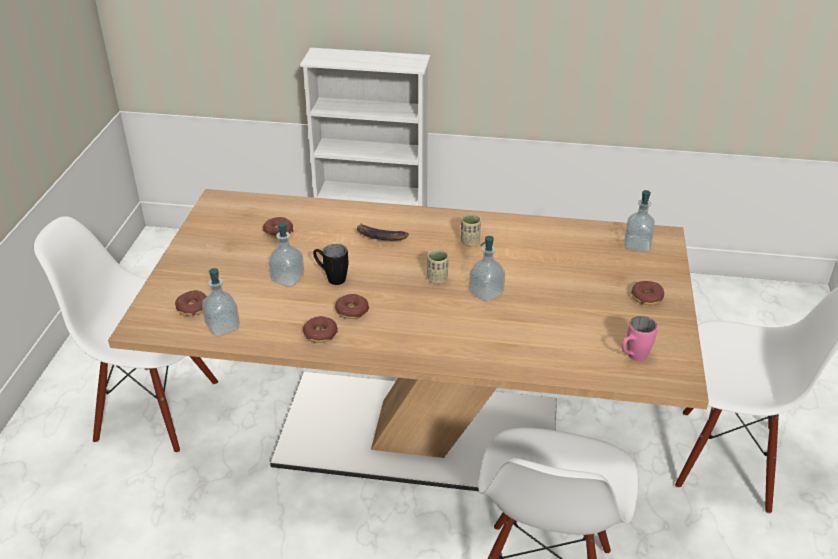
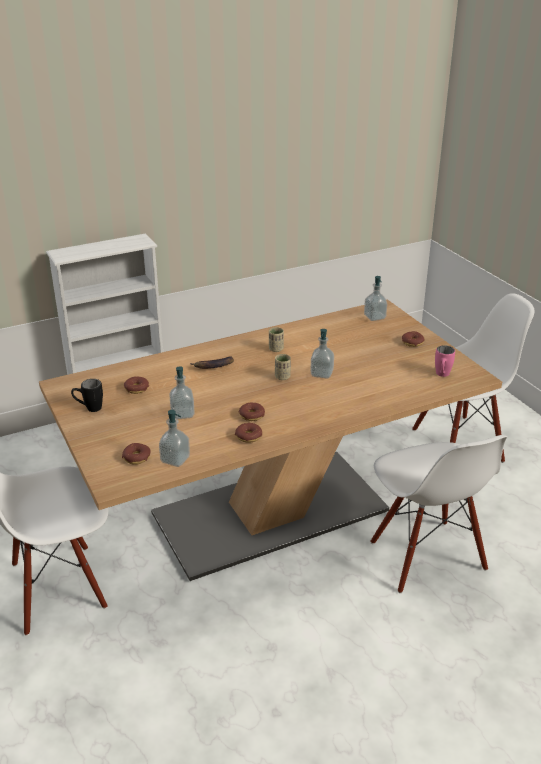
camera: 35 degrees left, 5 degrees down
(331, 278) = (212, 402): black mug -> black mug (89, 408)

